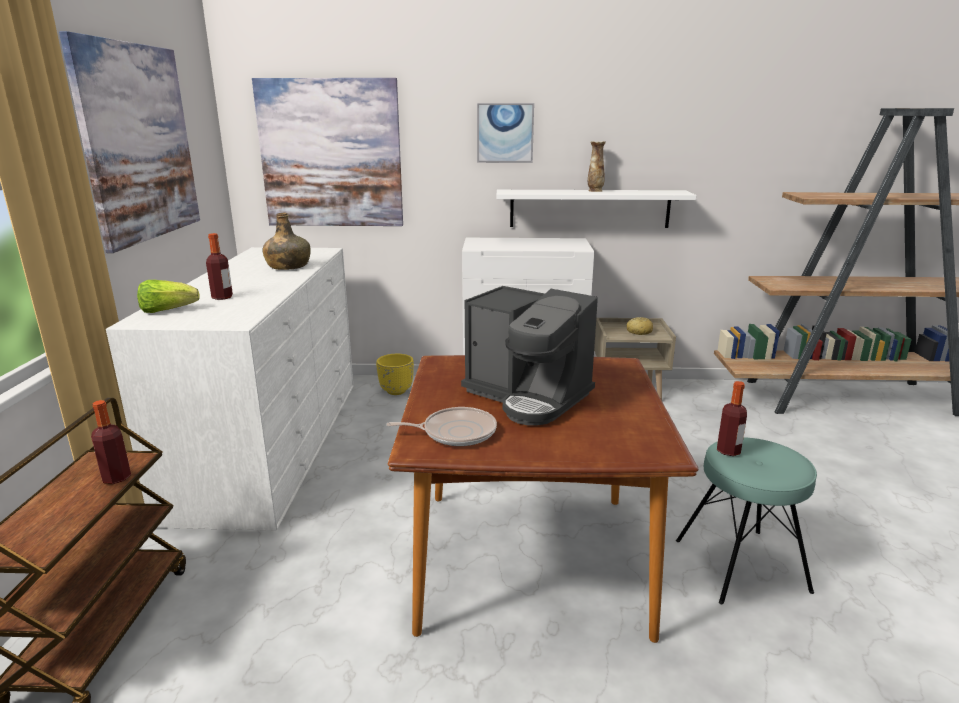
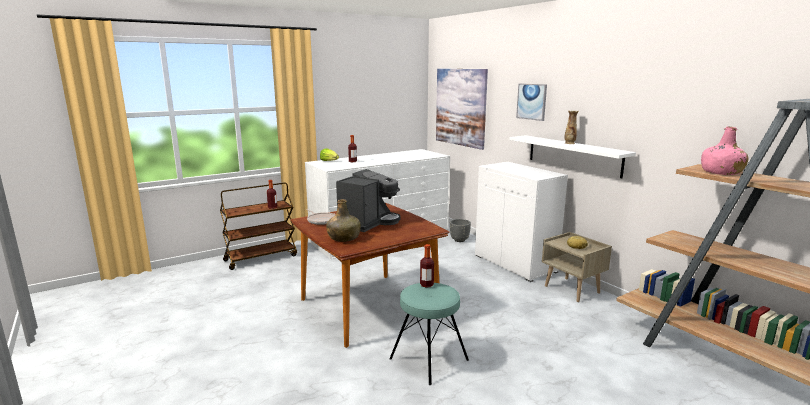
camera: 55 degrees right, 5 degrees down
(139, 143) = (360, 97): picture -> none
(288, 267) = (404, 157): green bottle -> green bottle (344, 238)
(396, 391) = (459, 240): yellow planter -> grey planter
(528, 396) = (368, 222): coffee machine -> coffee machine turned 150 degrees counterclockwise
(834, 196) = (721, 172): none -> pink bottle

